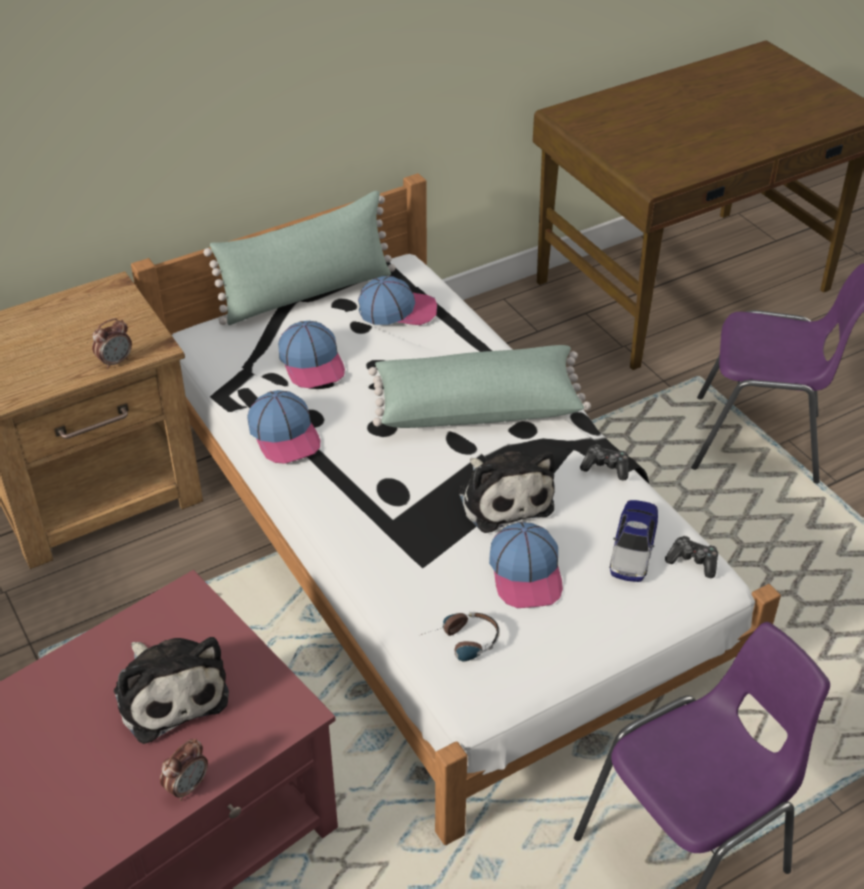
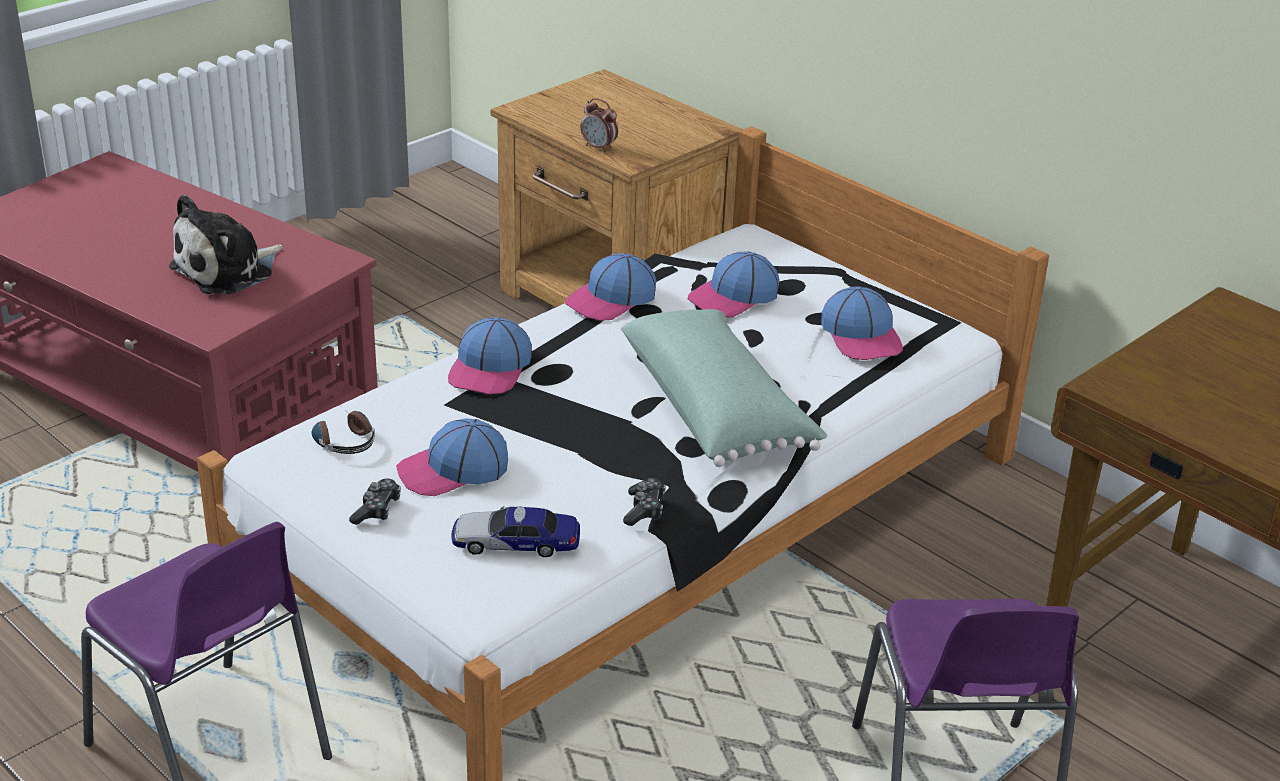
camera: 75 degrees right, 10 degrees down
(187, 786) = (127, 294): alarm clock -> none
(307, 293) = (860, 280): green pillow -> none
(373, 529) = (490, 369): none -> cap
(503, 498) = (567, 444): plush toy -> none
(693, 561) = (506, 590): game controller -> game controller (377, 509)

